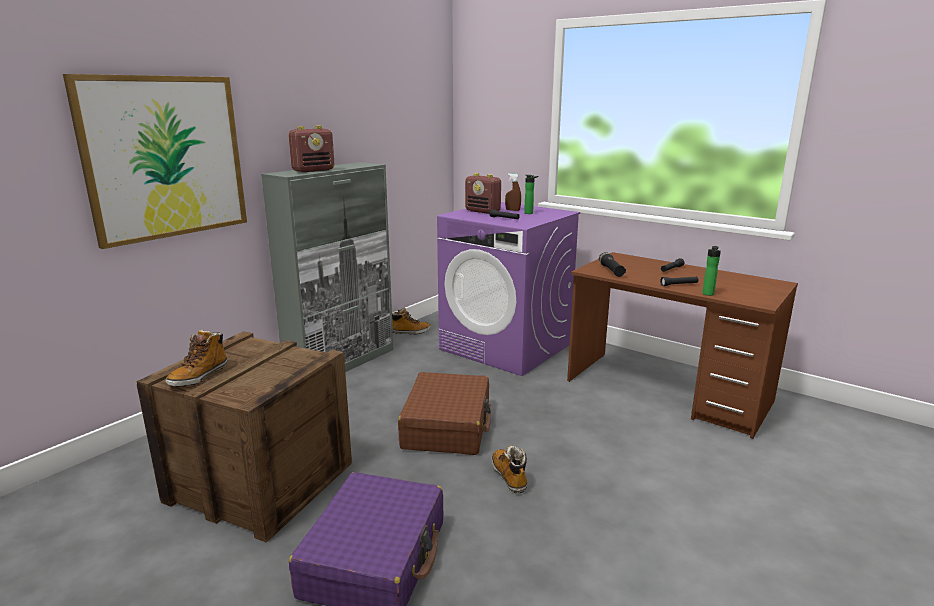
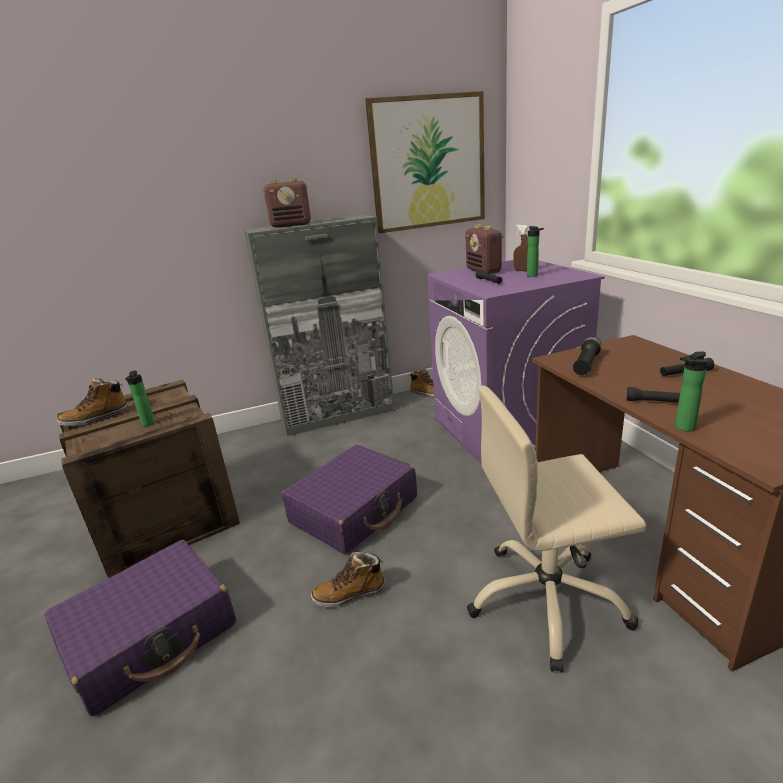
camera: 35 degrees right, 5 degrees up
(165, 158) = (145, 217): picture -> picture (428, 163)
(276, 369) = (147, 424): none -> bottle
(447, 426) = (354, 510): brown suitcase -> purple suitcase
(509, 476) = (350, 594): boot -> boot turned 120 degrees counterclockwise
(638, 438) = (547, 601): none -> beige office chair

